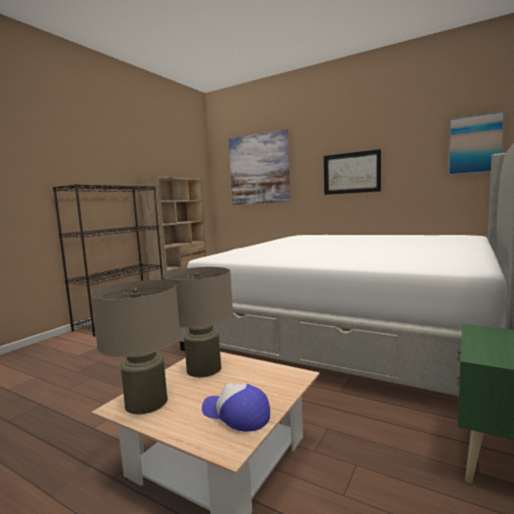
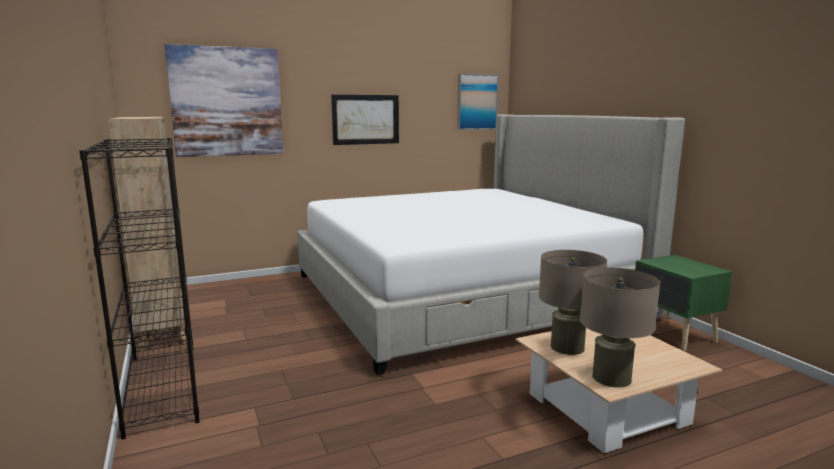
camera: 55 degrees left, 5 degrees up
(236, 414) = (657, 354): cap -> none

